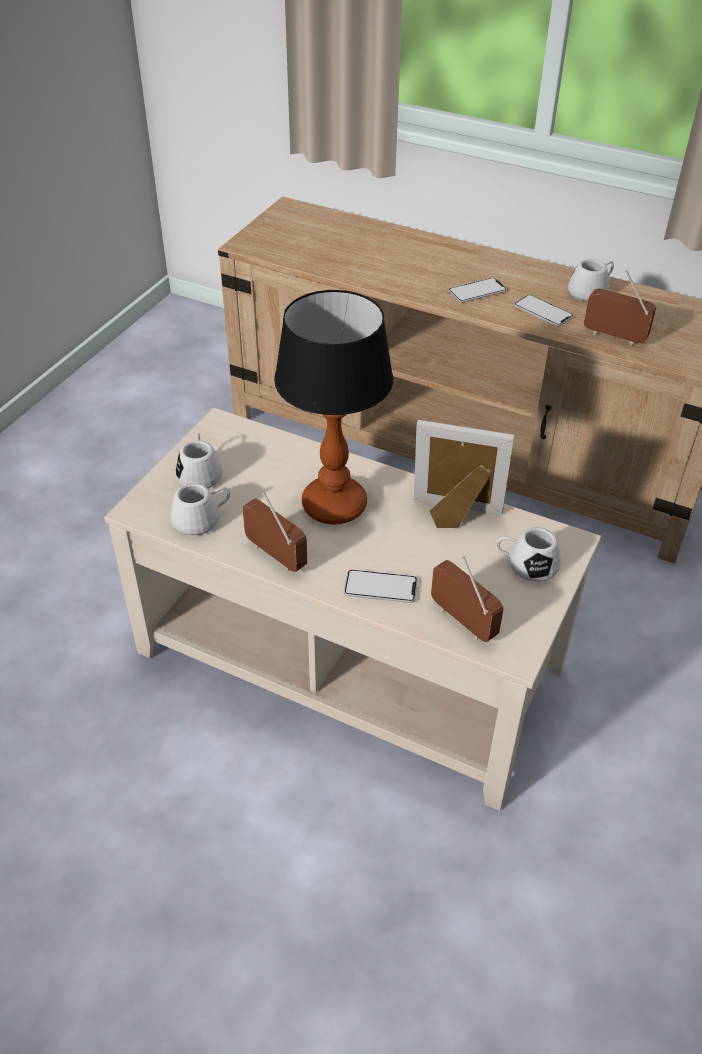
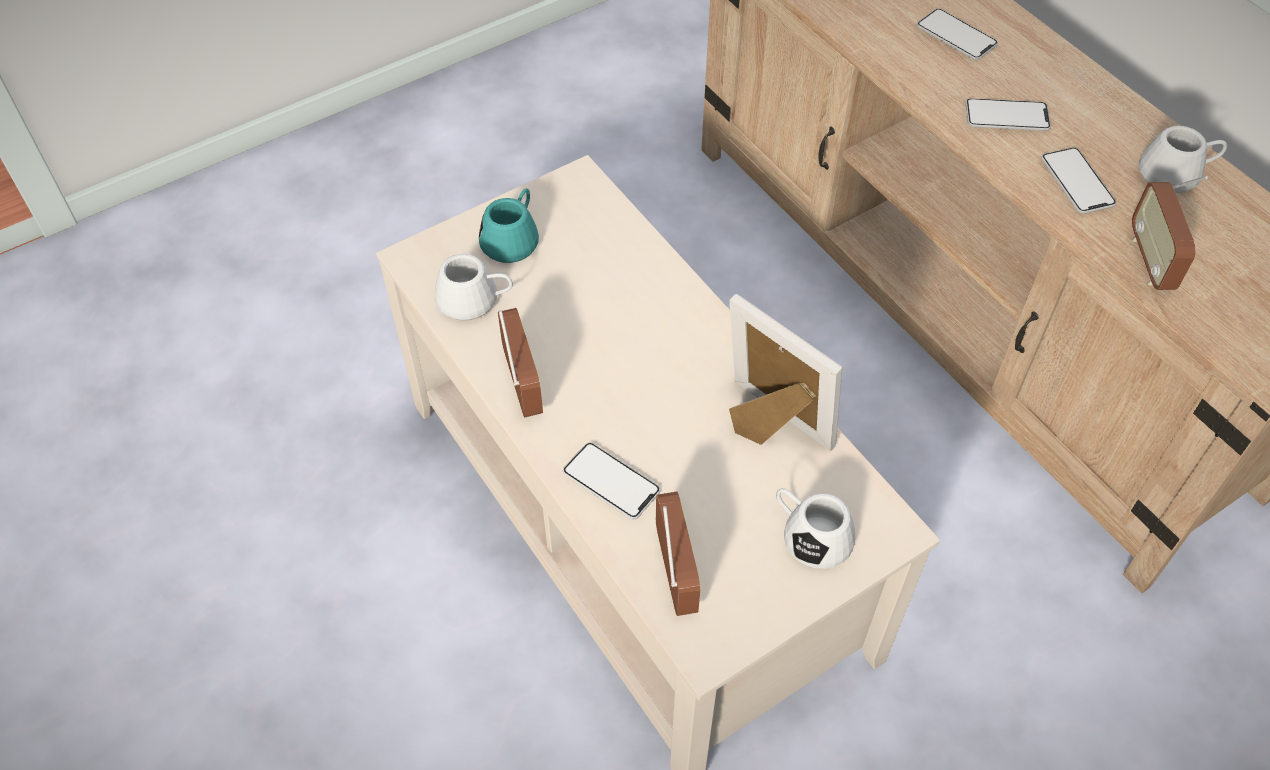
camera: 30 degrees right, 10 degrees up
(200, 472) = (513, 238): white mug -> turquoise mug
(333, 504) = (634, 346): table lamp -> none
(414, 259) = (956, 36): none -> phone
(614, 337) = (1151, 261): radio -> radio turned 150 degrees counterclockwise

